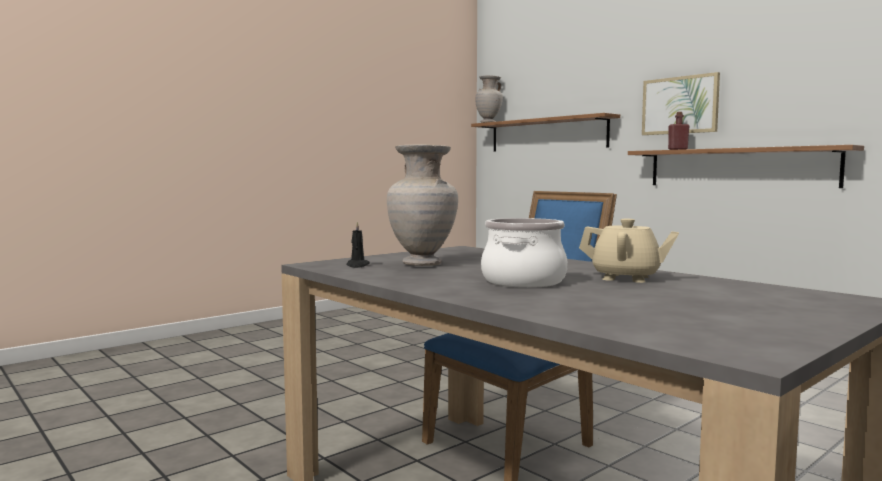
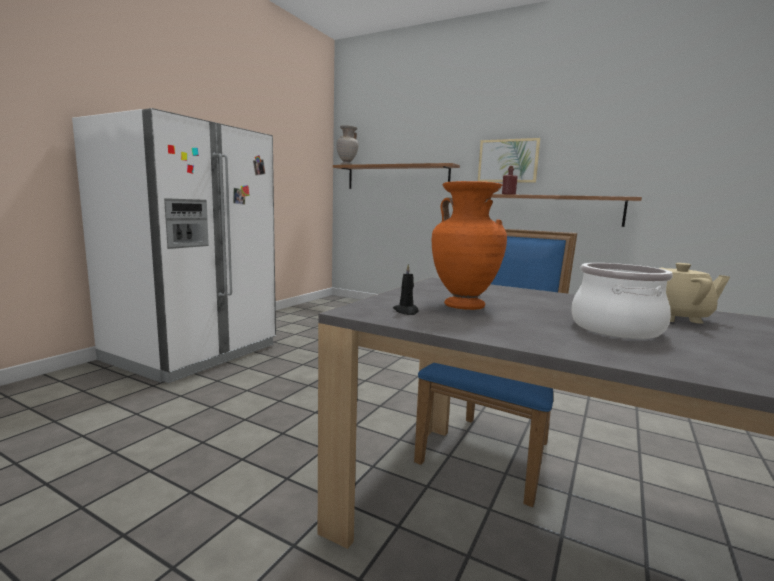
camera: 20 degrees left, 5 degrees up
(278, 334) = (192, 353): none -> white fridge
(423, 264) = (464, 306): beige vase -> orange vase

